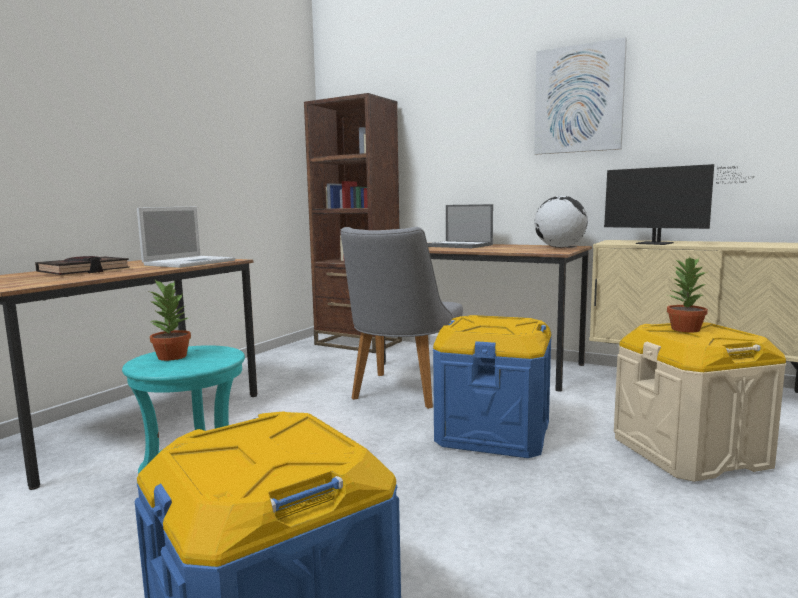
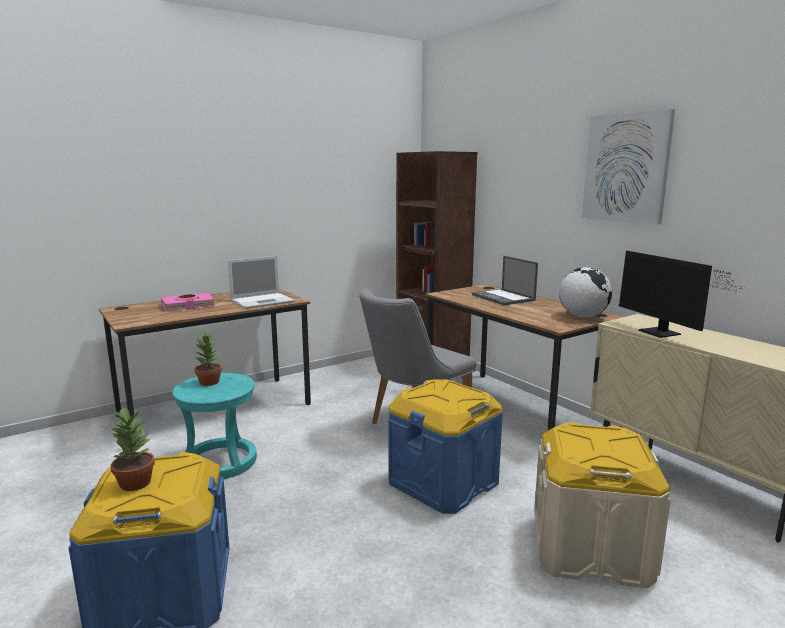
camera: 25 degrees right, 5 degrees up
(84, 271) = (188, 305): black book -> pink book
(684, 329) = (594, 438): potted plant -> potted plant (134, 483)

